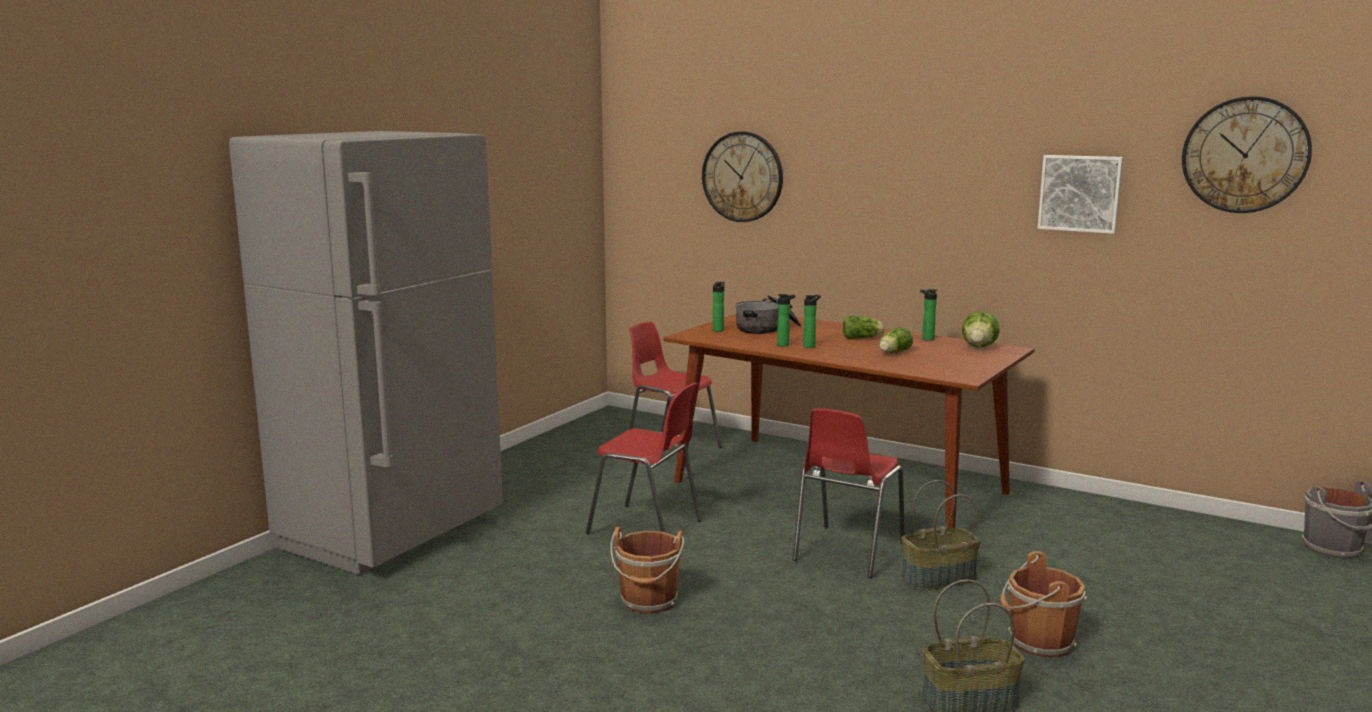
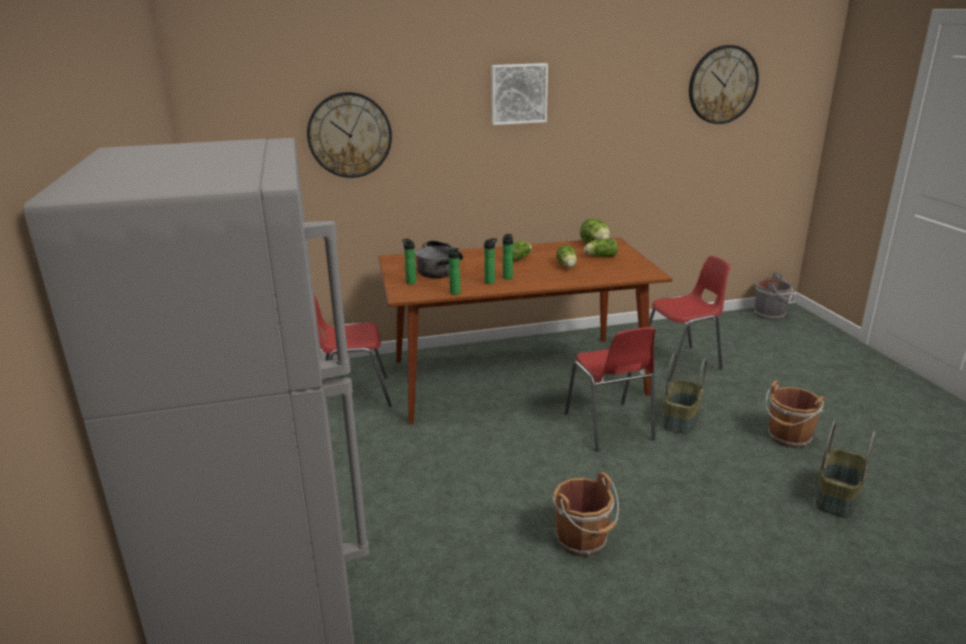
camera: 45 degrees left, 10 degrees up
(647, 528) = (465, 476): red chair -> red chair (682, 363)
(926, 339) = (553, 247): bottle -> bottle (453, 293)
(954, 355) = (600, 256): none -> lettuce
(1080, 193) = (627, 120): picture -> picture (518, 93)

